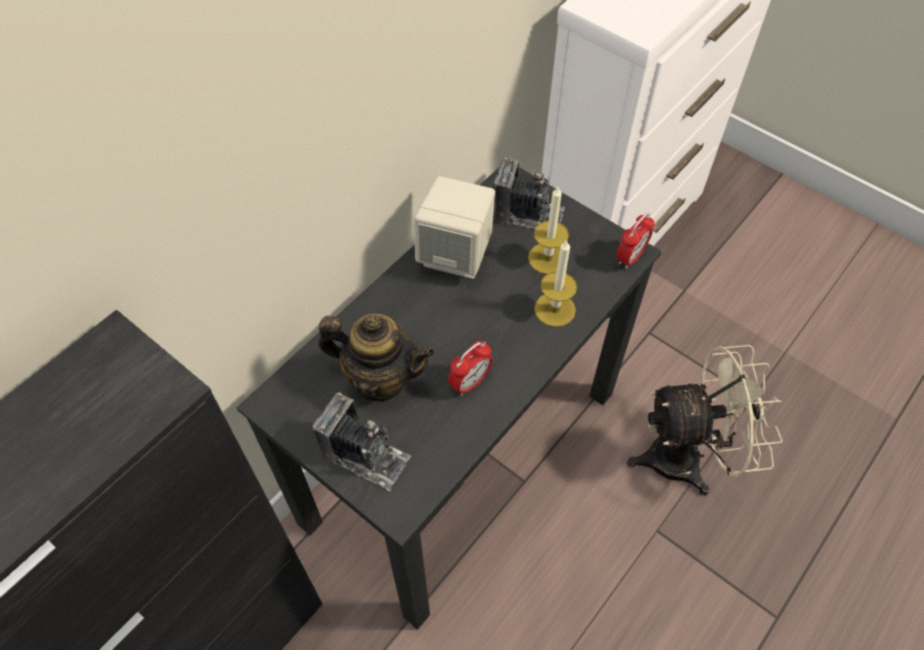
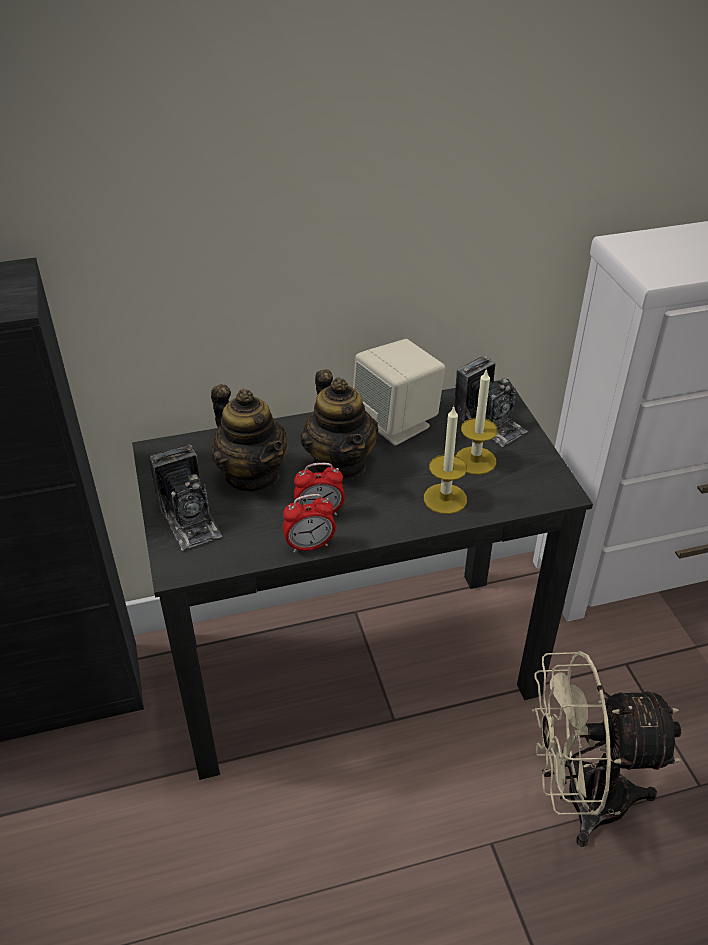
camera: 35 degrees right, 15 degrees down
(444, 322) = (340, 463): none -> teapot
(630, 257) = (555, 494): alarm clock -> alarm clock (310, 545)
(688, 457) = (579, 798): beige fan -> beige fan turned 150 degrees clockwise

